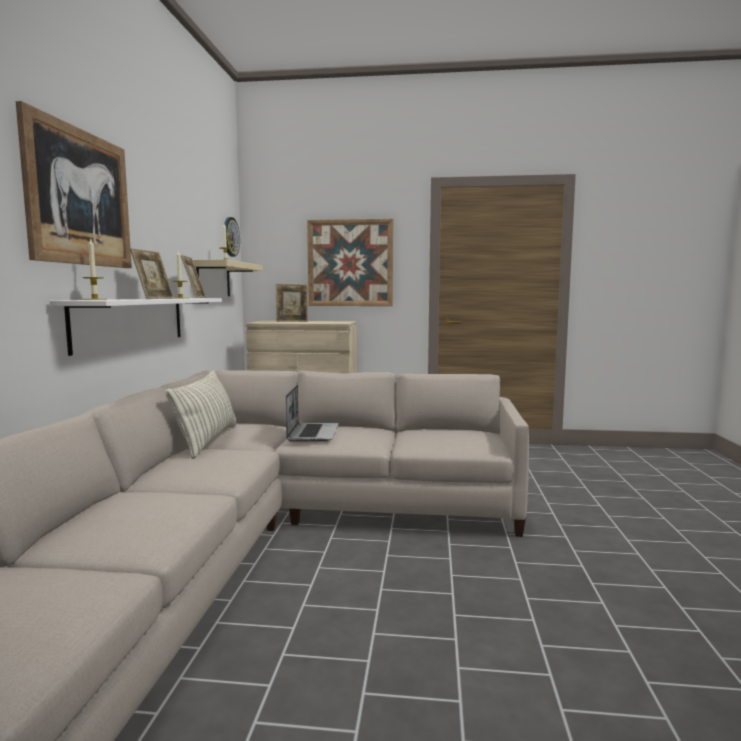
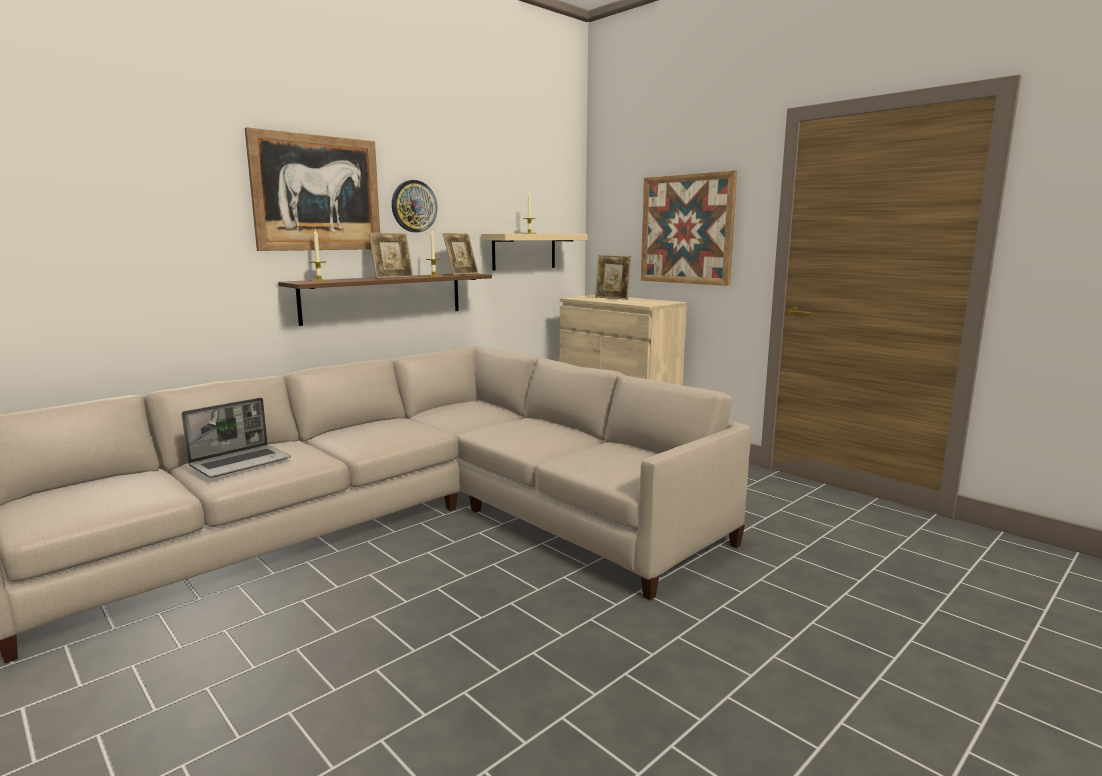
camera: 40 degrees right, 5 degrees up
(132, 322) = (384, 297): white shelf -> brown shelf
(207, 440) = (422, 413): pillow -> none
(230, 237) = (562, 202): wall clock -> wall clock (414, 206)
(312, 433) = (508, 425): laptop -> laptop (241, 462)

